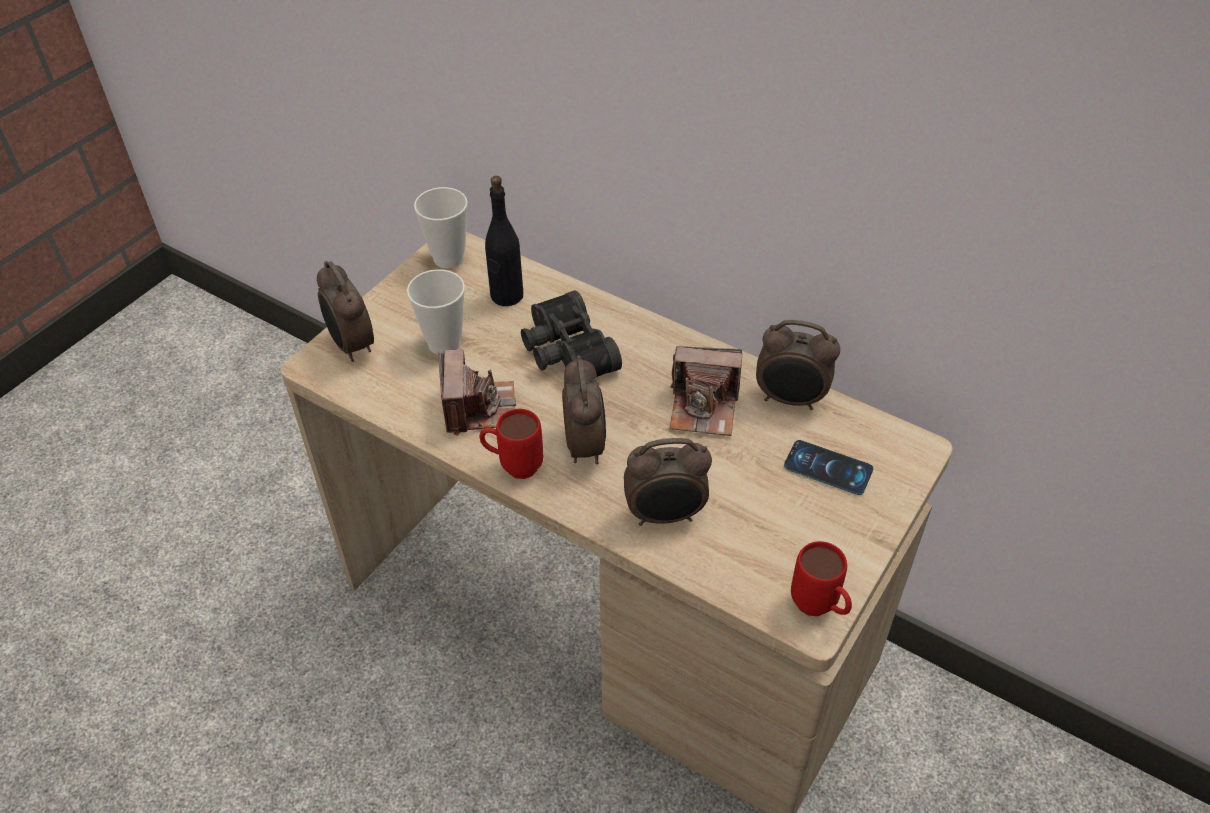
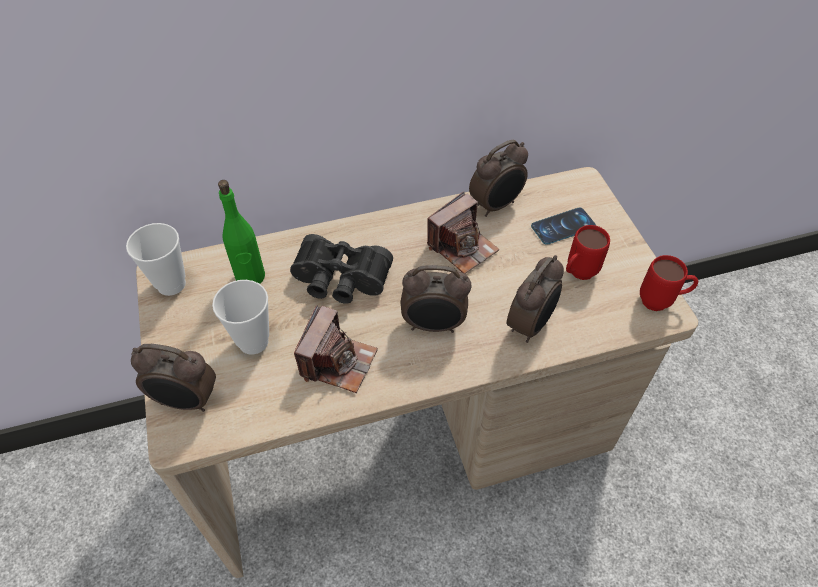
camera: 50 degrees left, 5 degrees up
(478, 408) = (338, 362): camera -> camera turned 75 degrees clockwise
(506, 296) = (250, 277): black bottle -> green bottle
(513, 466) = (412, 377): red mug -> red mug (577, 274)
(585, 445) = (433, 325): alarm clock -> alarm clock turned 150 degrees clockwise

